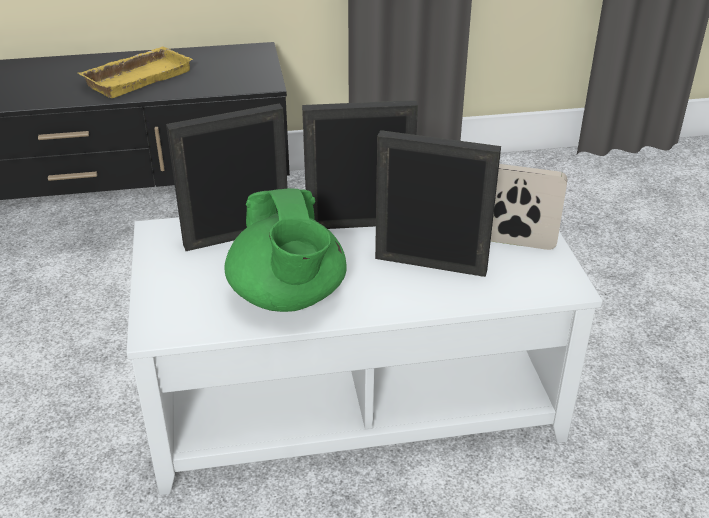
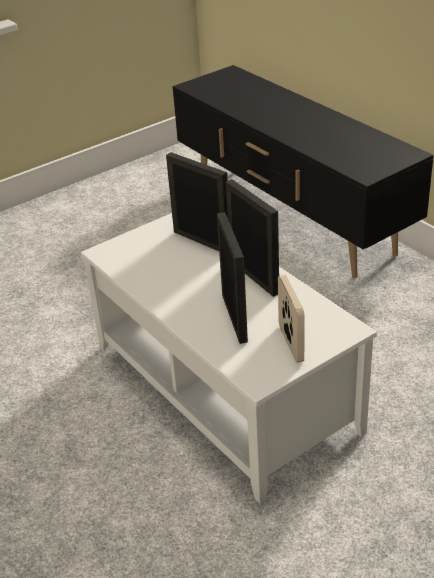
camera: 65 degrees right, 0 degrees up
(137, 77) = (320, 135): yellow tray -> none
(288, 297) = (159, 280): green teapot -> none

